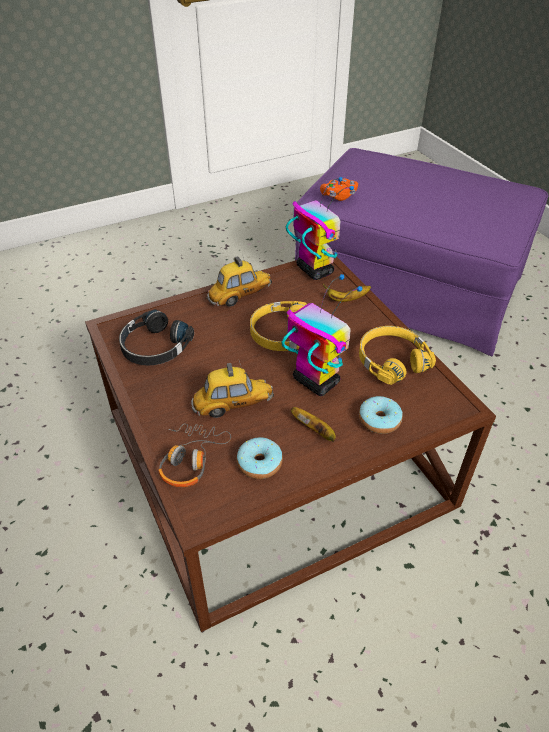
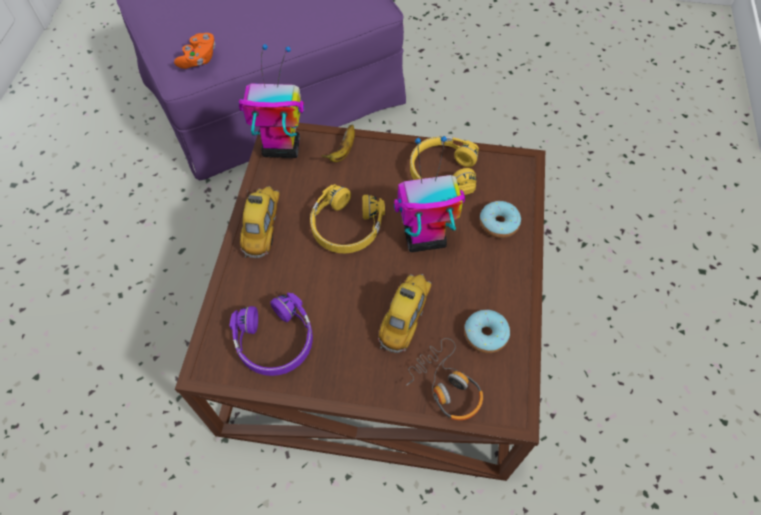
camera: 55 degrees left, 15 degrees up
(154, 347) = (275, 341): black headphones -> purple headphones
(315, 431) = (479, 274): banana -> none

